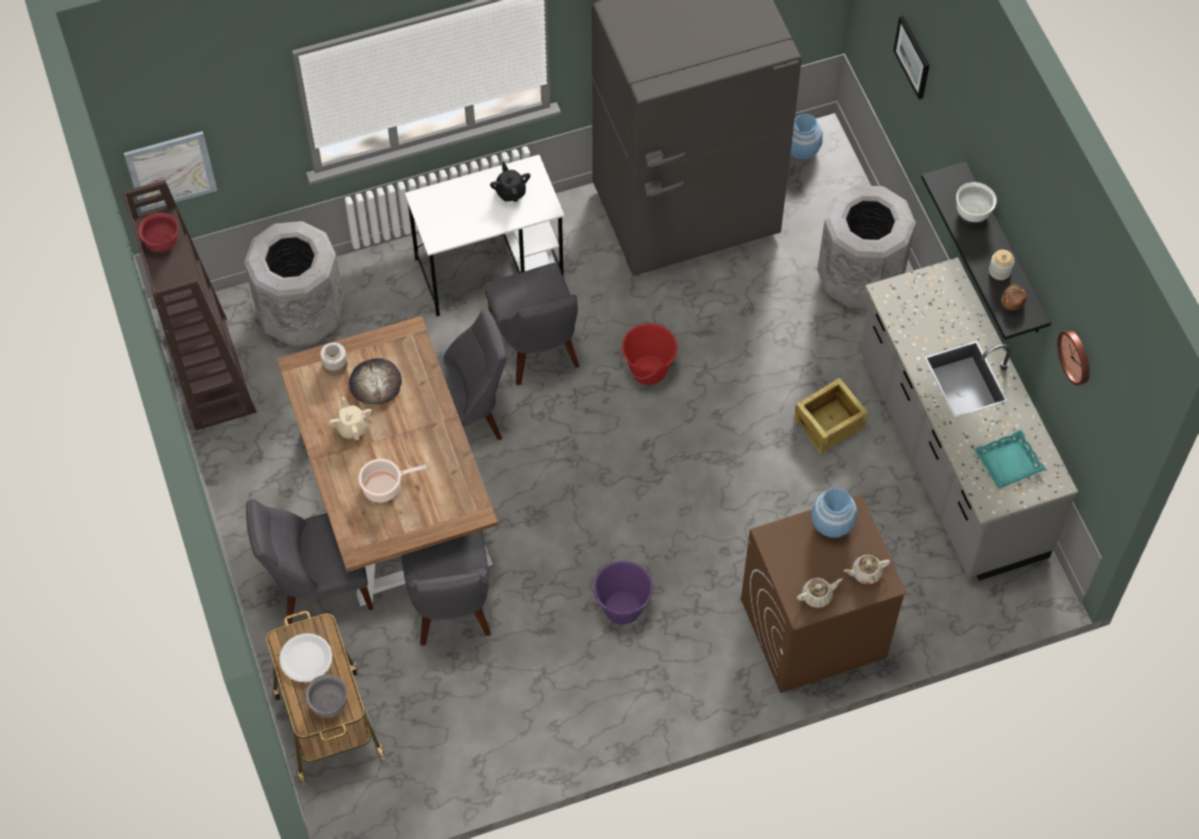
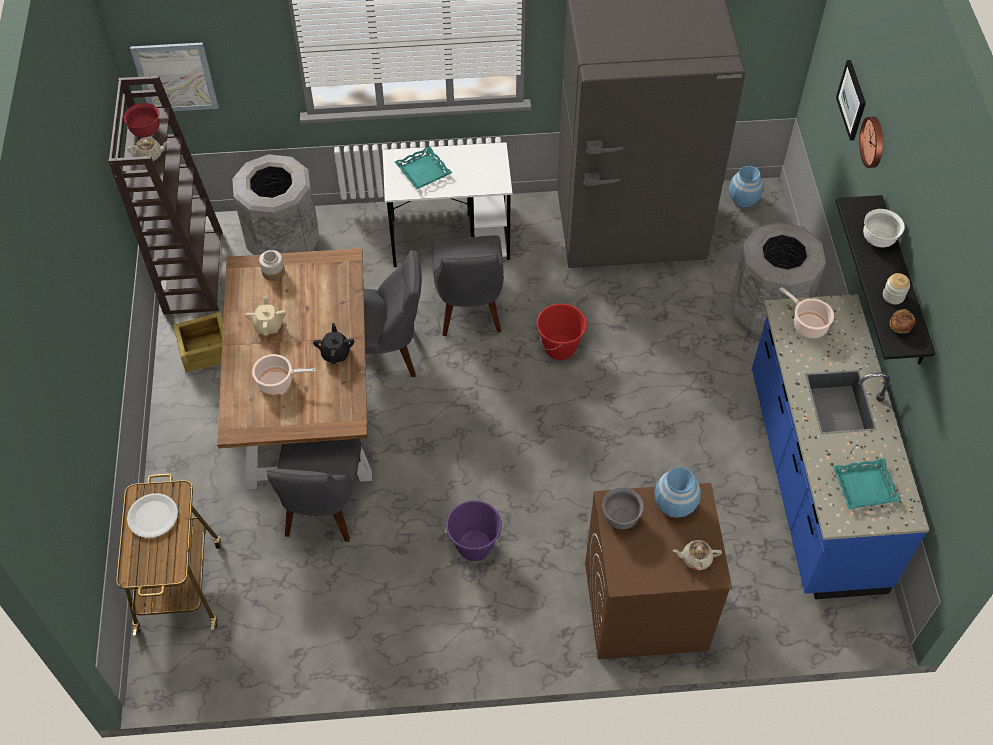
camera: 15 degrees right, 5 degrees down
(319, 585) = (216, 464): grey chair -> none
(329, 704) = (157, 563): grey bowl -> grey bowl (621, 517)
(375, 383) = (302, 294): bread -> none
(458, 210) = (423, 171): none -> turquoise tray
(510, 191) = (472, 166): black teapot -> black teapot (336, 353)
(817, 596) = (642, 569): beige teapot -> beige teapot (150, 155)
(830, 424) = (709, 427): crate -> crate (206, 351)
(915, 302) = (807, 324): none -> cooking pot
(949, 456) = (813, 480): grey counter -> blue counter
(1076, 356) = (955, 387): wall clock -> wall clock (874, 142)

